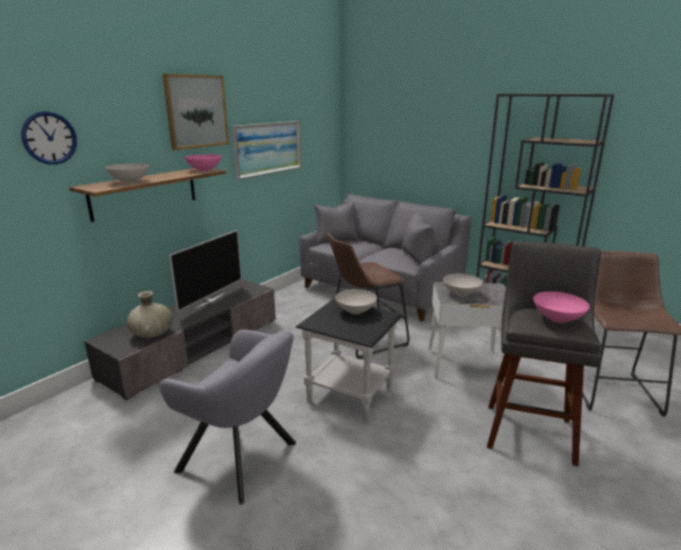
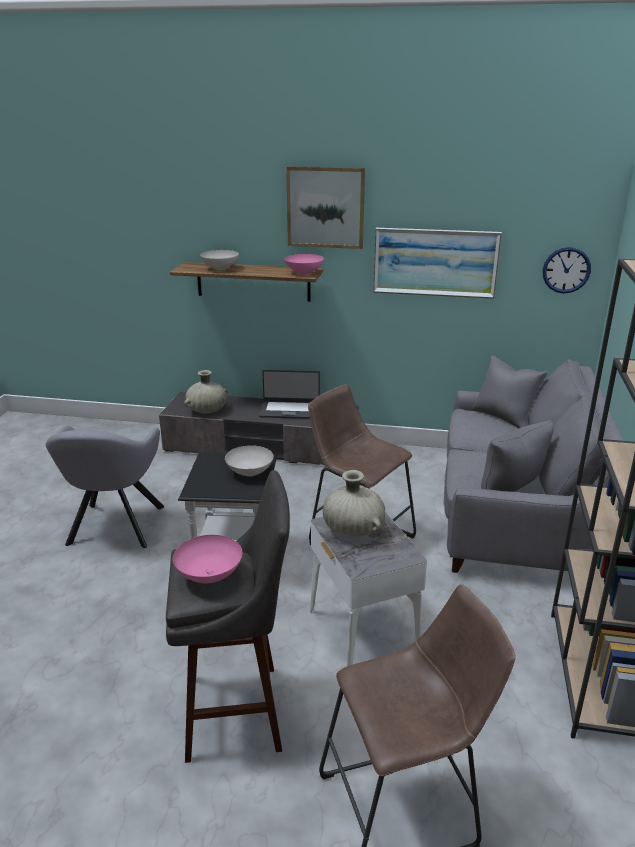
camera: 65 degrees right, 5 degrees up
(49, 138) = (174, 219): wall clock -> wall clock (566, 270)
(209, 300) = (290, 410): television -> laptop
(460, 294) = (353, 529): white bowl -> beige vase

